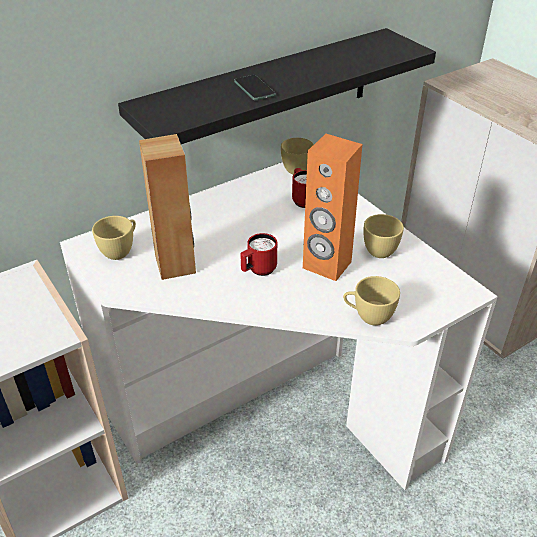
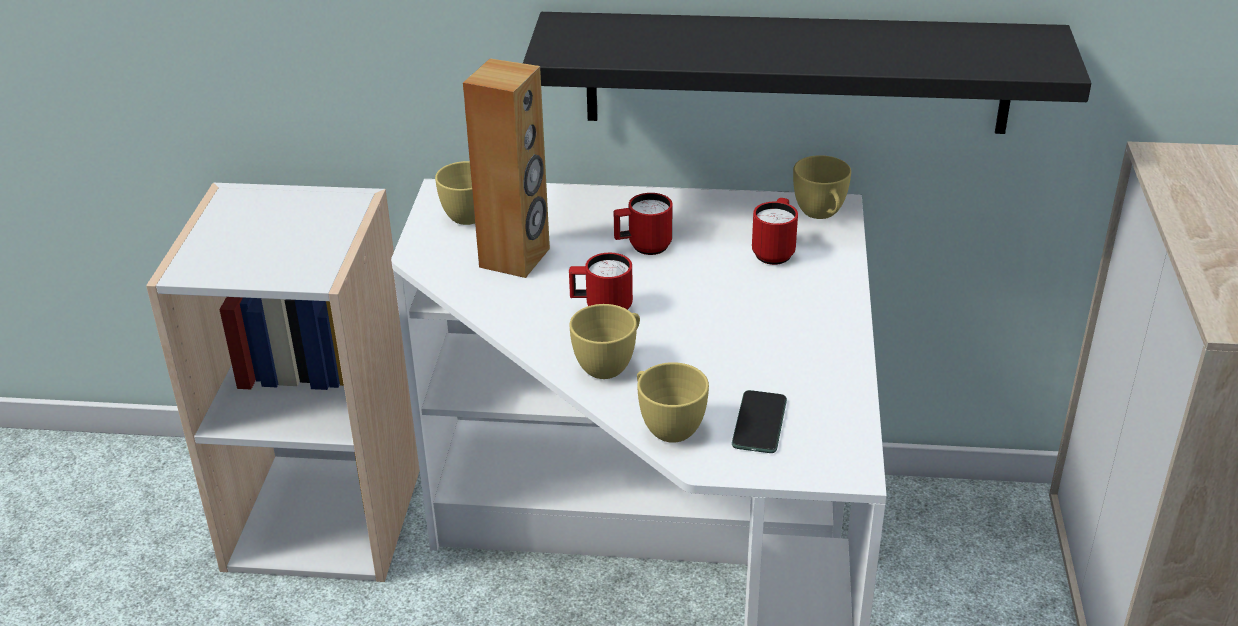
camera: 40 degrees right, 5 degrees down
(237, 226) = (643, 247): none -> red mug
(254, 89) = (727, 47): phone -> phone (759, 423)
(326, 265) = (695, 343): orange speaker -> none
(380, 248) = (798, 357): yellow cup -> yellow cup (610, 364)

